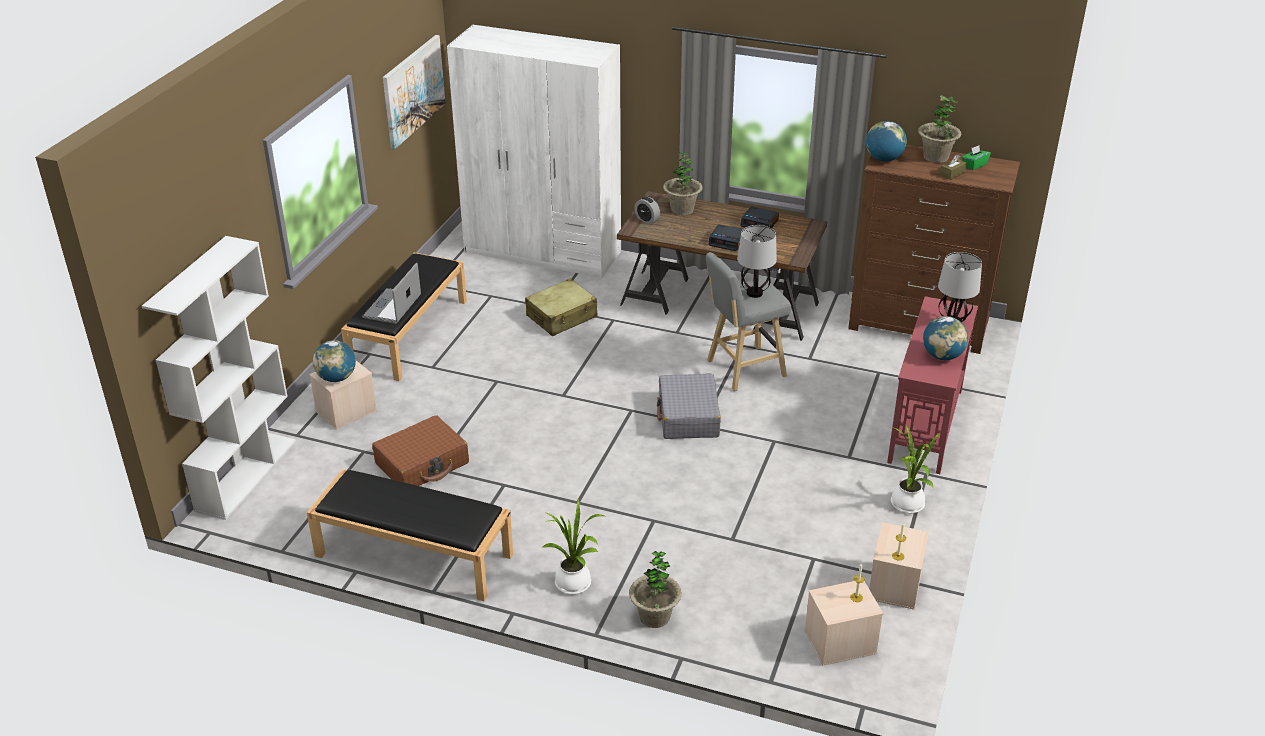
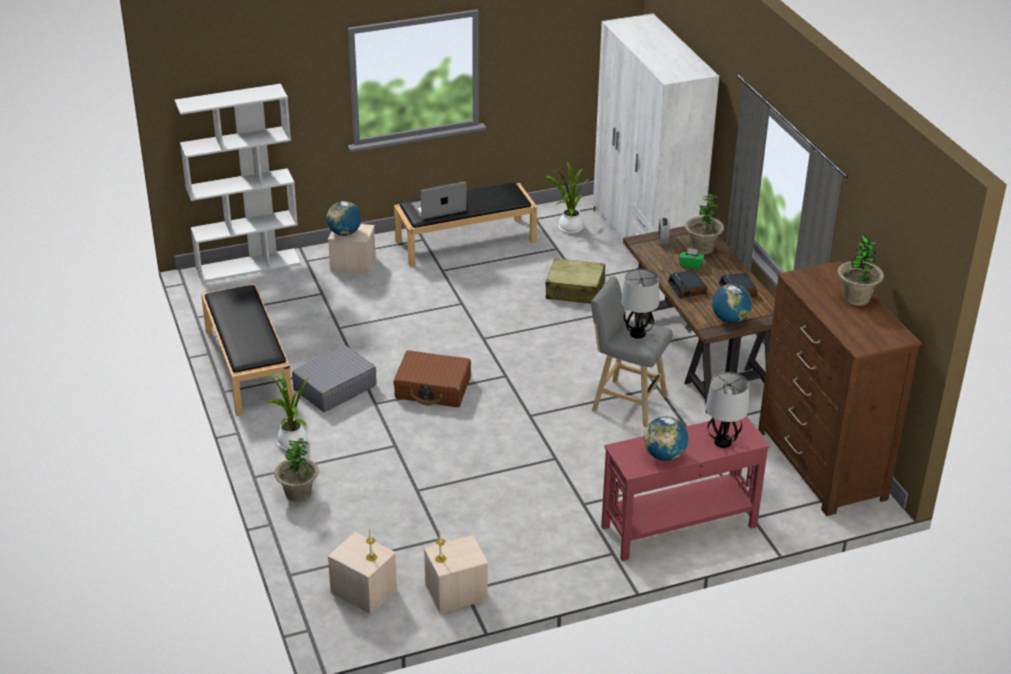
camera: 50 degrees right, 0 degrees up
(413, 90) = (574, 49): picture -> none
(422, 464) = (337, 322): brown suitcase -> brown suitcase (433, 388)
(688, 416) = (532, 405): grey suitcase -> grey suitcase (334, 388)
(883, 159) = (809, 275): globe -> globe (730, 319)
(907, 506) = (559, 560): potted plant -> potted plant (568, 228)
(952, 173) = (839, 316): brown tissue box -> none
(974, 165) = (873, 321): green tissue box -> green tissue box (690, 265)

